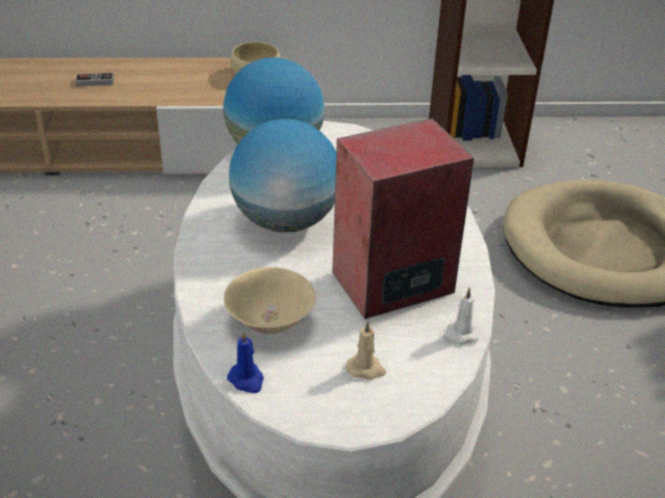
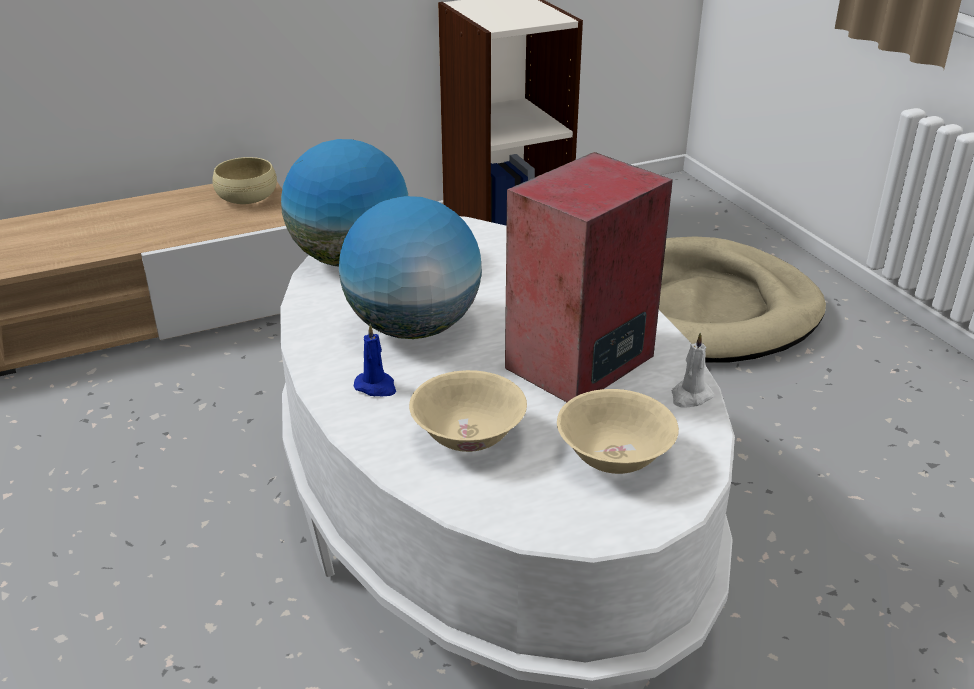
camera: 20 degrees left, 5 degrees down
(95, 81) = (41, 241): game controller -> none
(247, 380) = (485, 509): blue candle -> blue candle (376, 387)
(366, 369) = (615, 459): beige candle -> beige bowl

